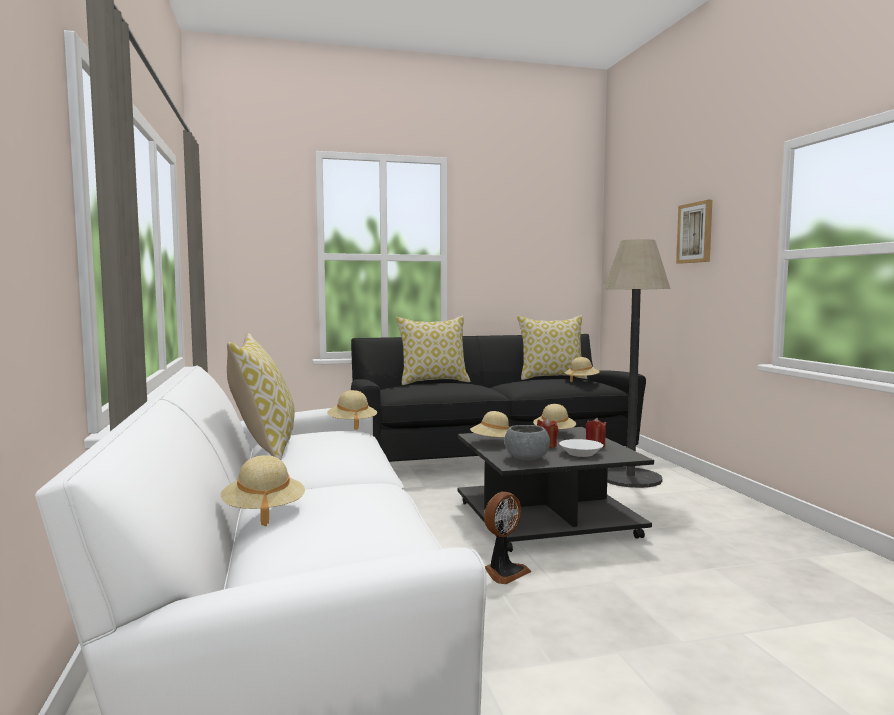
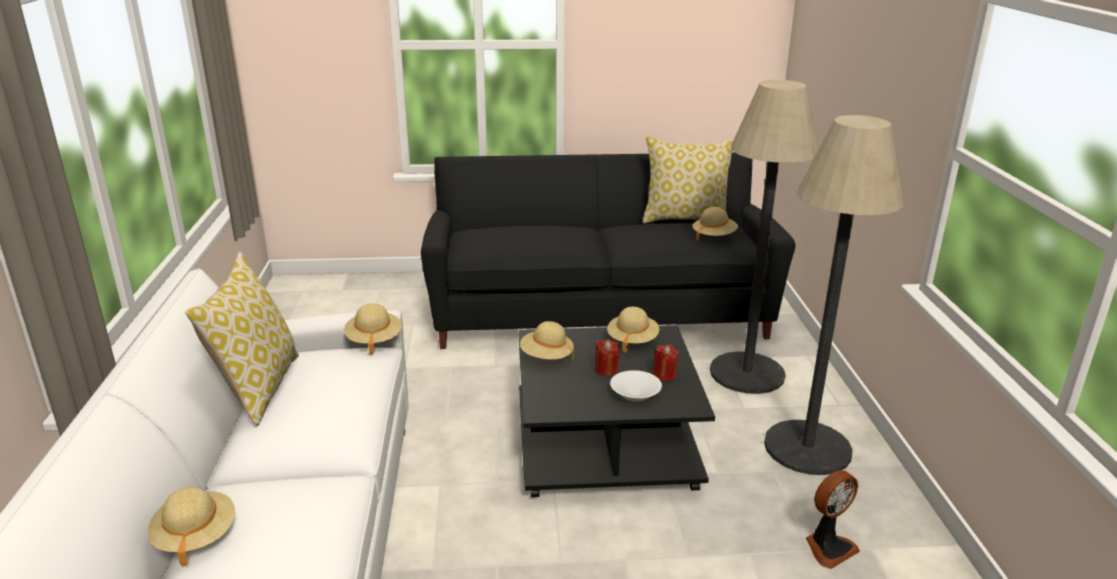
camera: 10 degrees right, 20 degrees up
(433, 382) = (529, 223): pillow -> none
(504, 572) = (515, 530): fan -> fan (828, 547)
(526, 458) = (565, 398): grey bowl -> none
(695, 232) = (879, 64): picture -> none
(708, 510) = (807, 448): none -> floor lamp

